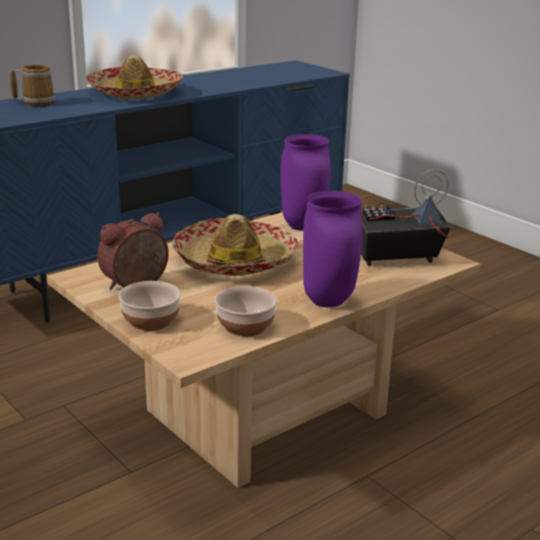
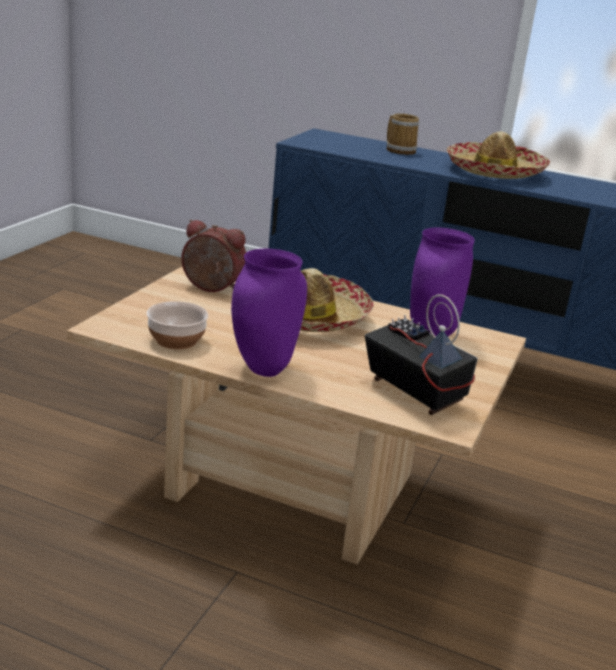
camera: 60 degrees right, 0 degrees up
(150, 321) = (152, 303): bowl -> none

